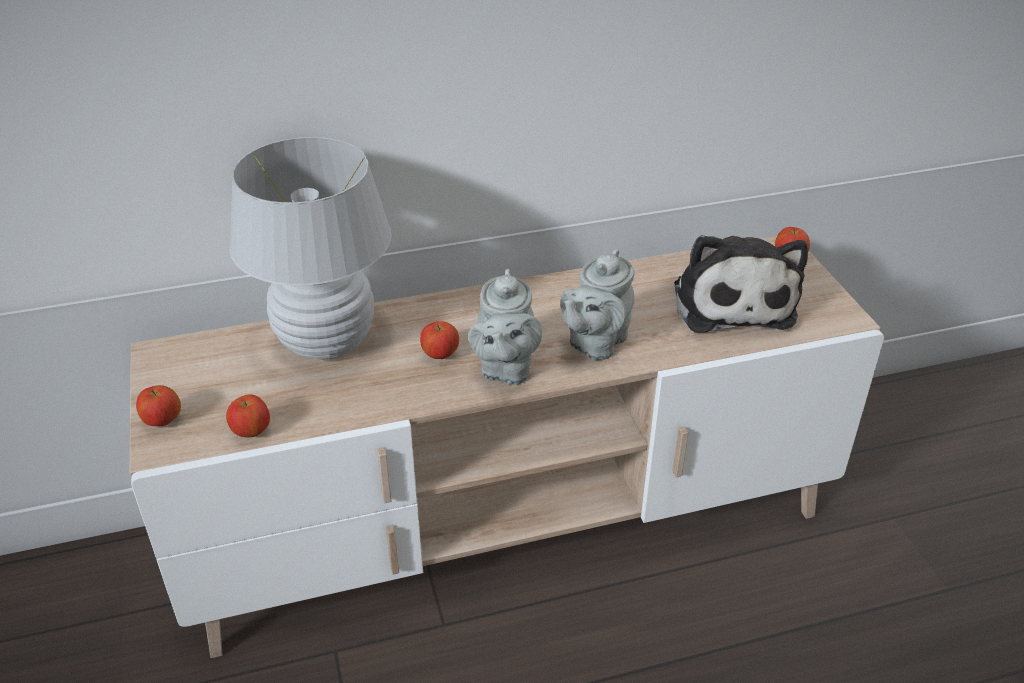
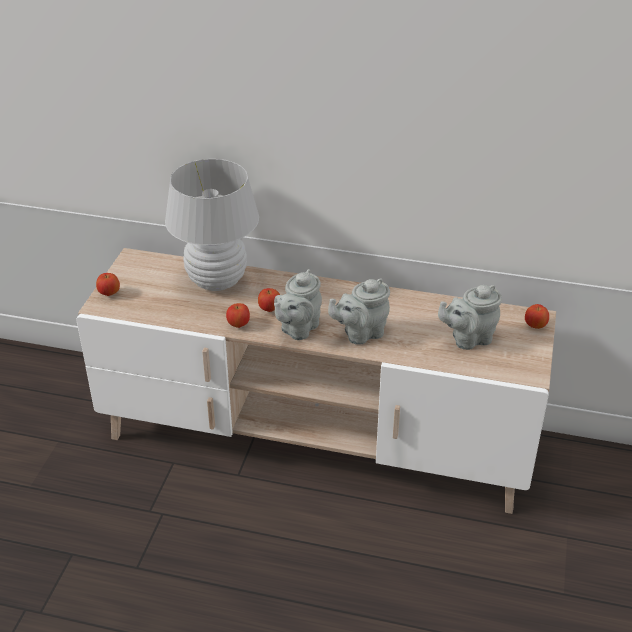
camera: 30 degrees right, 0 degrees up
(251, 432) = (145, 314): apple -> apple (238, 324)
(732, 301) = (468, 339): plush toy -> grey teapot

